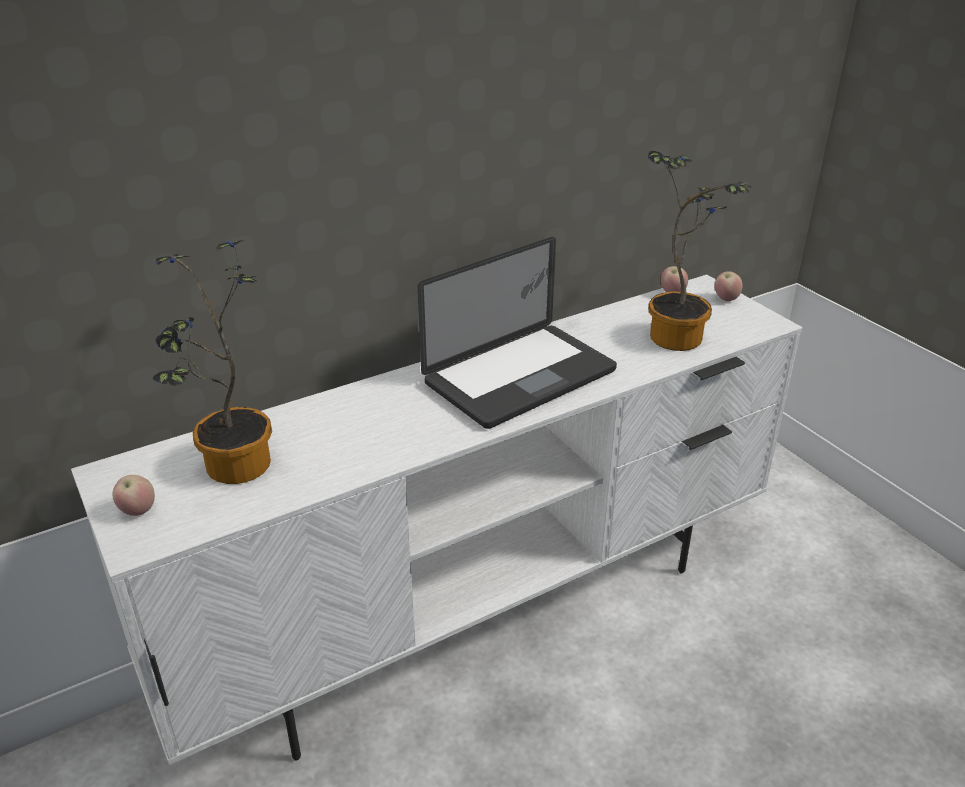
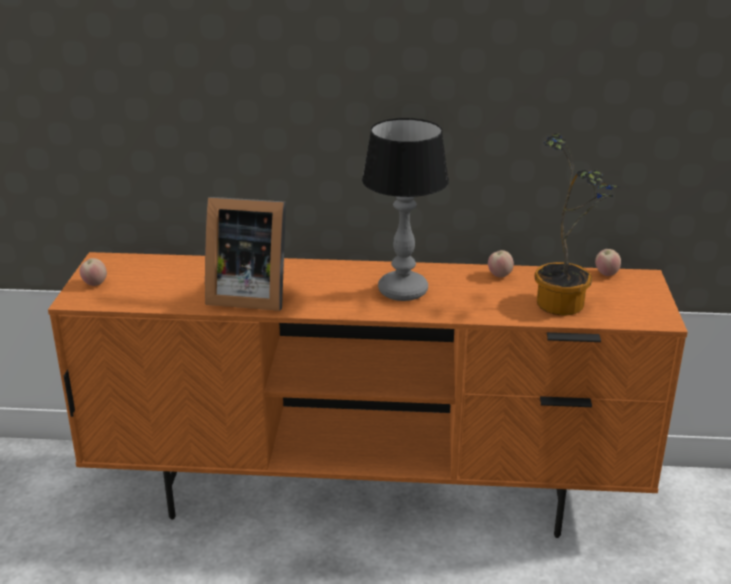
camera: 35 degrees right, 5 degrees down
(232, 471) = (163, 282): potted plant -> none
(360, 447) = (247, 295): none -> picture frame
(482, 615) = (368, 494): white tv stand -> orange tv stand
(520, 377) = (403, 290): laptop -> table lamp
(726, 299) = (648, 291): apple -> apple (499, 275)

